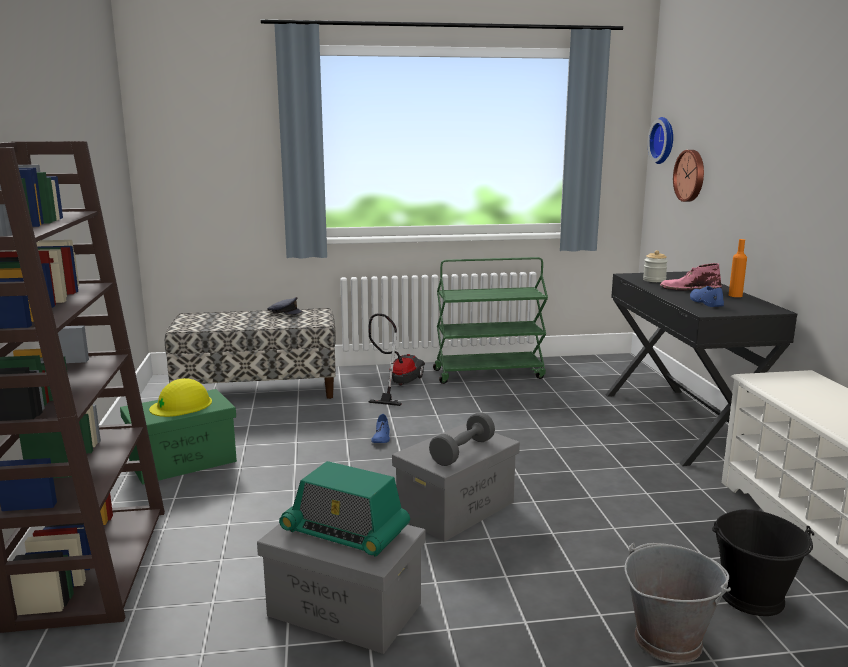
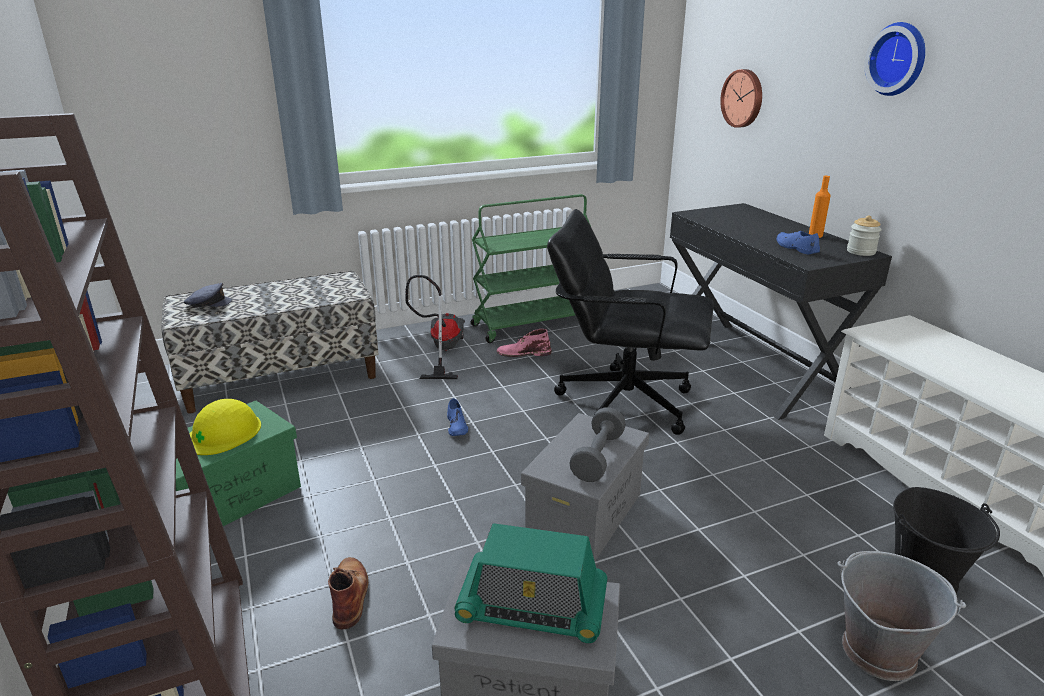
camera: 15 degrees left, 10 degrees up
(237, 532) = (349, 594): none -> brown boot
(284, 312) = (301, 281): grey cap -> grey cap (208, 303)
(539, 437) = (623, 402): none -> black office chair
(654, 280) = (721, 219): jar -> jar (861, 252)
(664, 140) = (705, 56): wall clock -> wall clock (899, 59)
(689, 289) = (765, 229): pink boot -> pink boot (523, 353)

